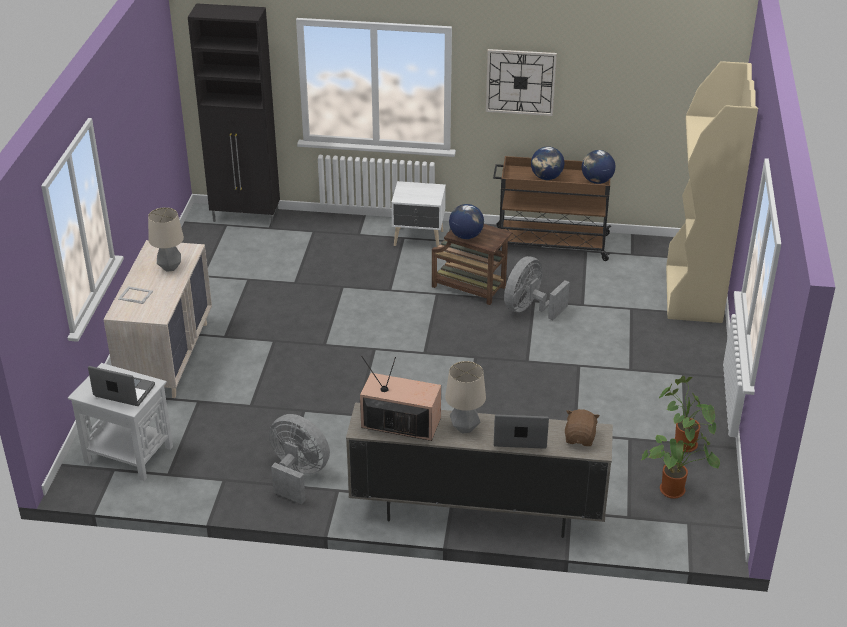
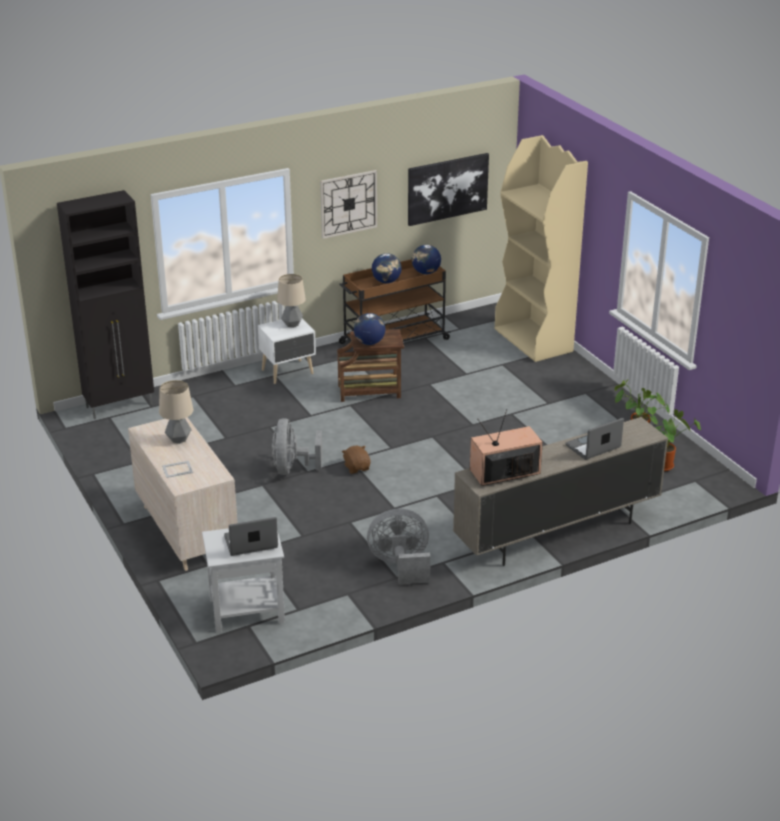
camera: 35 degrees left, 5 degrees down
(464, 428) = (551, 457): table lamp -> table lamp (292, 325)
(529, 309) = (432, 390): grey fan -> grey fan (292, 469)
(580, 438) = (632, 432): brown plush toy -> brown plush toy (357, 468)
(647, 95) = (447, 188): none -> picture

